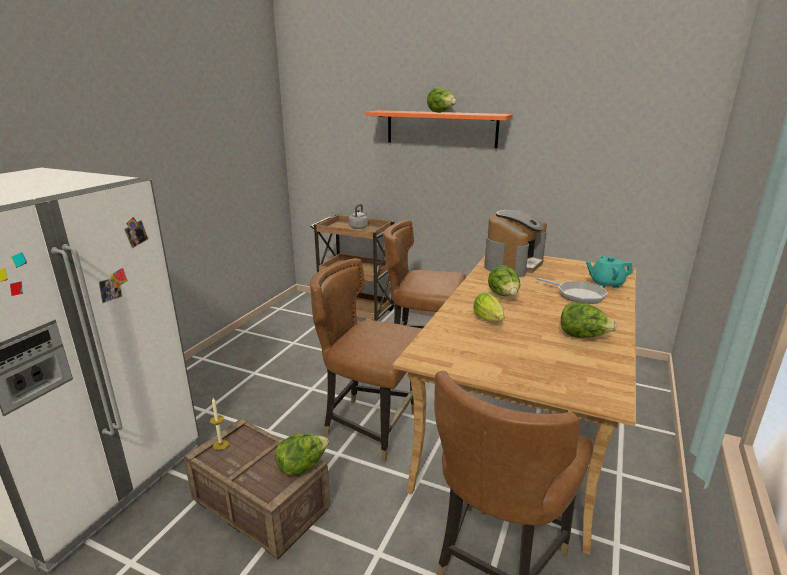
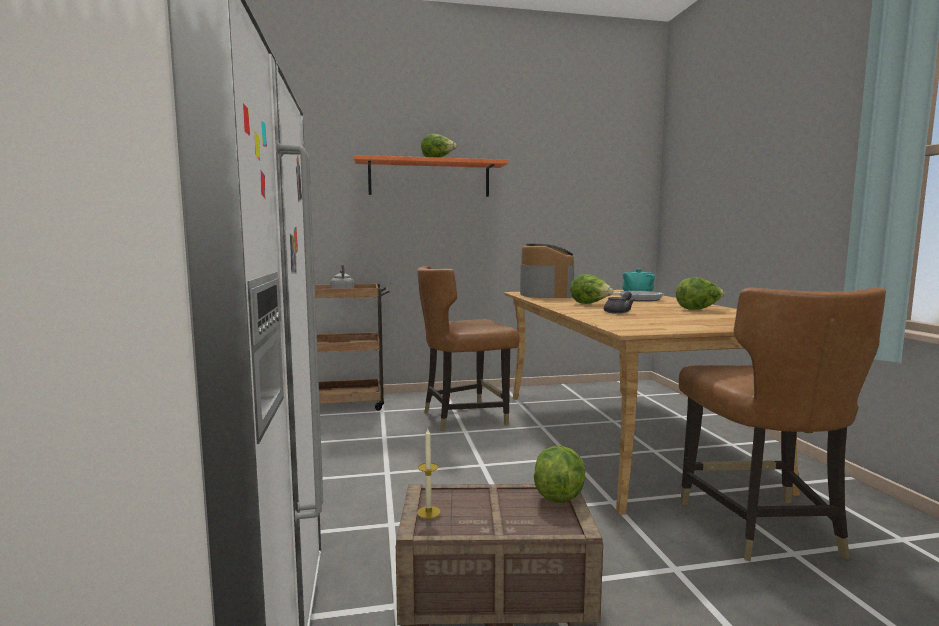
camera: 35 degrees left, 15 degrees down
(370, 426) = (503, 480): brown chair -> none
(489, 320) = (619, 312): lettuce -> grey teapot

